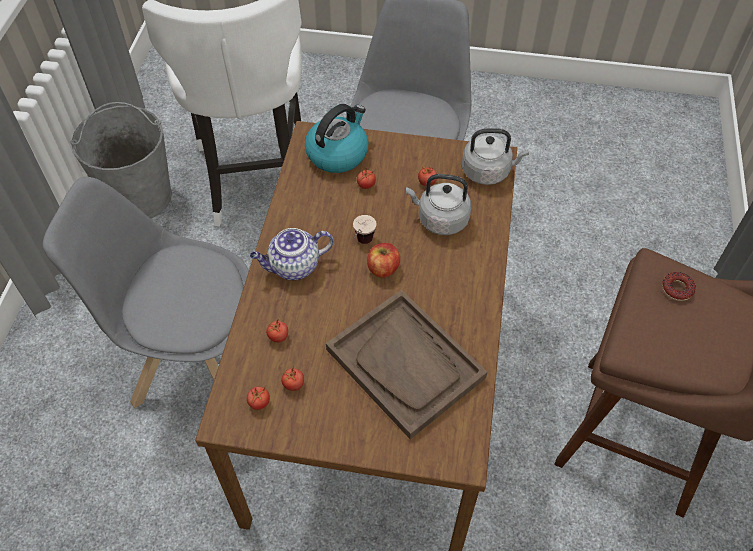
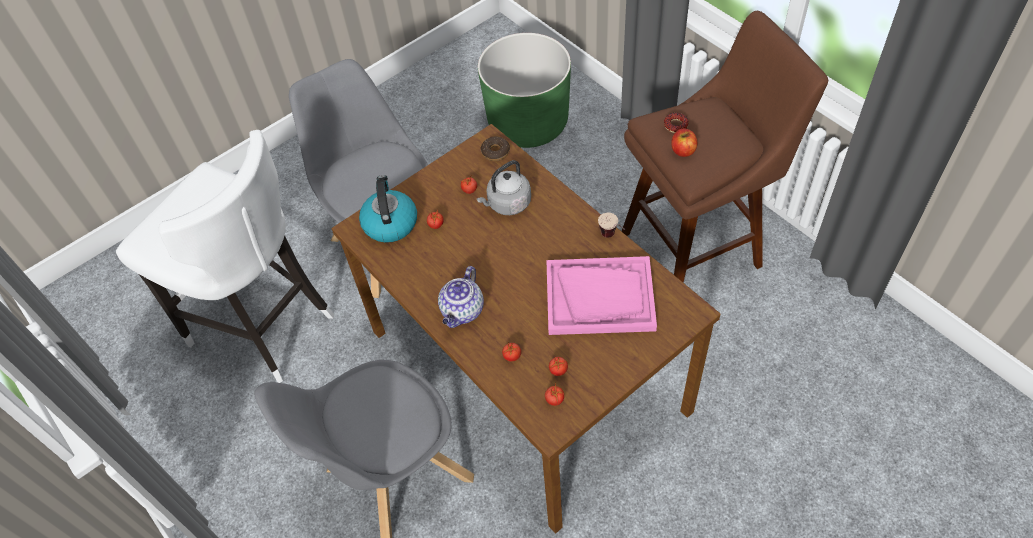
camera: 45 degrees left, 0 degrees up
(139, 196) = (188, 421): grey bucket -> none
(362, 245) = (484, 260): cup -> cup (612, 238)
(383, 268) = (515, 261): apple -> apple (683, 150)
(405, 363) = (600, 297): brown tray -> pink tray
(488, 171) = (495, 152): grey kettle -> donut
(626, 204) = (528, 123): none -> green planter

